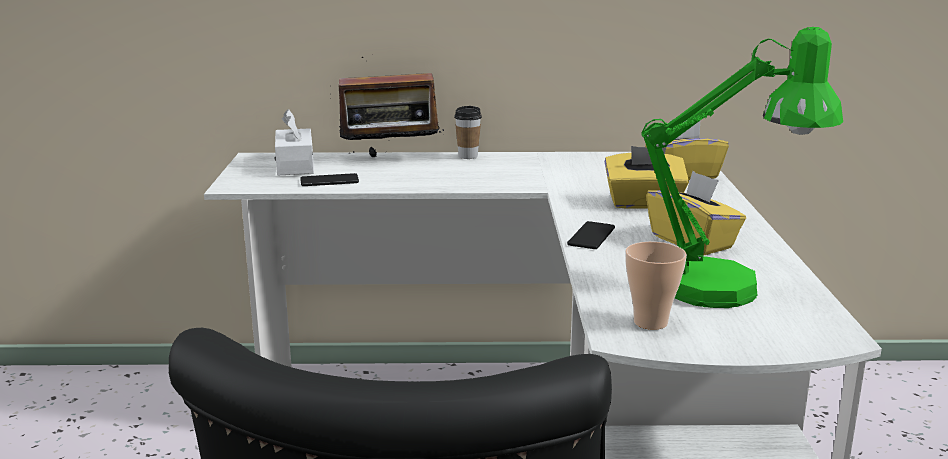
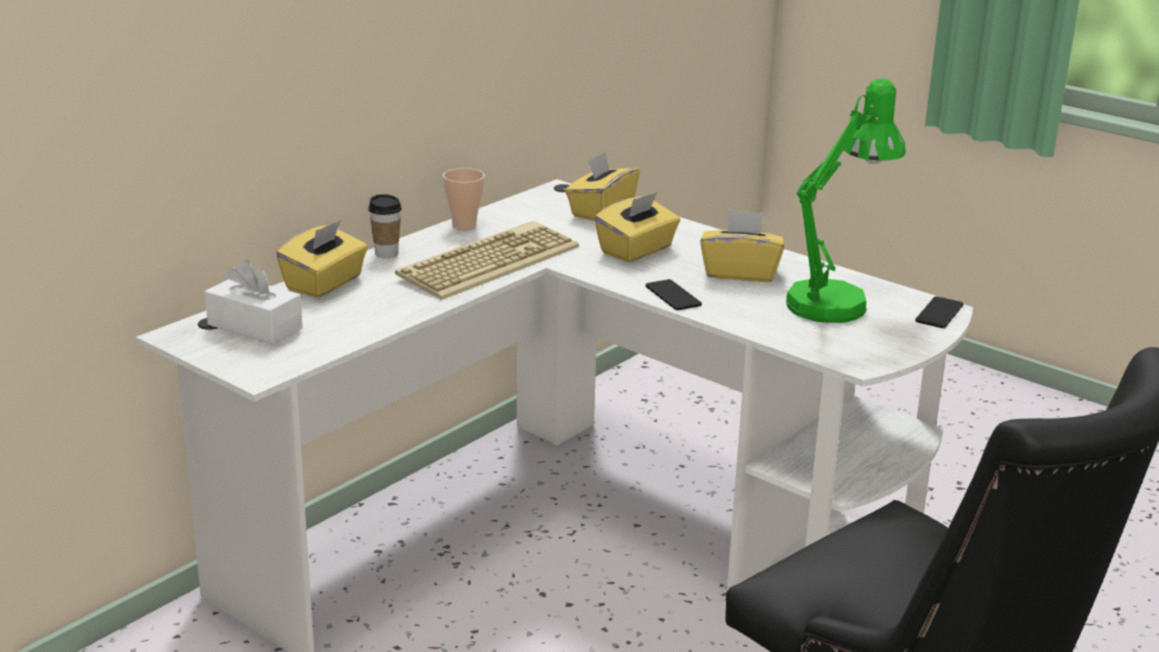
camera: 50 degrees left, 5 degrees up
(329, 181) = (338, 330): phone -> phone (939, 313)
(390, 159) = (325, 284): radio -> yellow tissue box
(518, 177) = (488, 261): none -> keyboard
(650, 322) = (850, 346): cup -> cup (464, 225)

